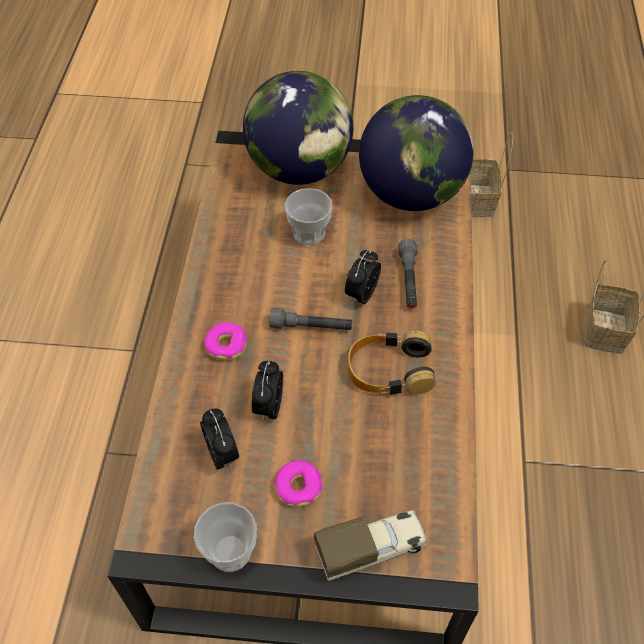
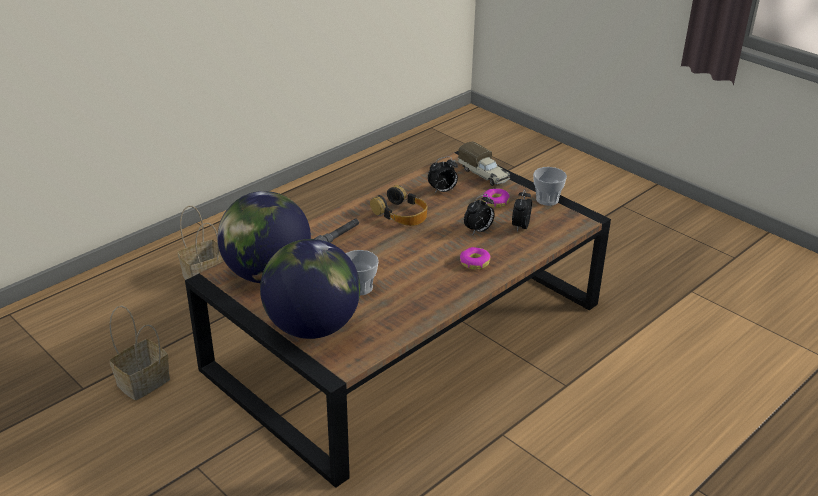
camera: 140 degrees left, 20 degrees down
(311, 327) = (418, 247): grey flashlight -> none
(361, 294) = (371, 246): alarm clock -> alarm clock (442, 191)
(371, 548) = (484, 175): toy truck -> toy truck turned 150 degrees counterclockwise

